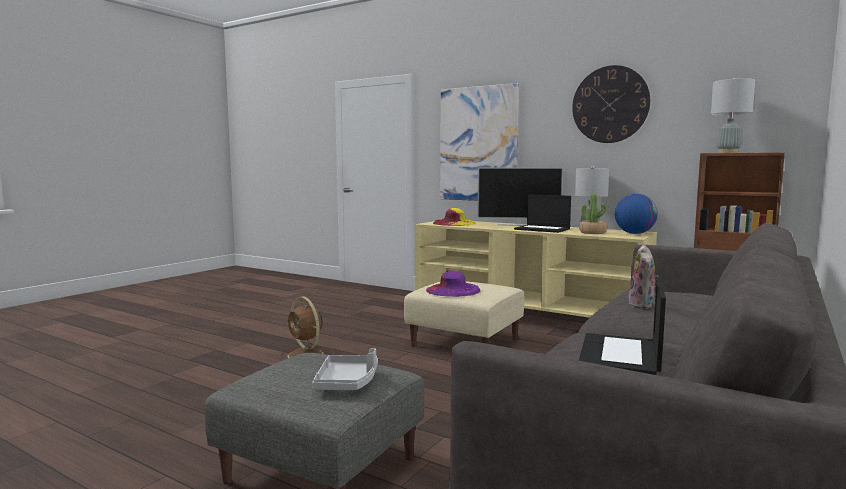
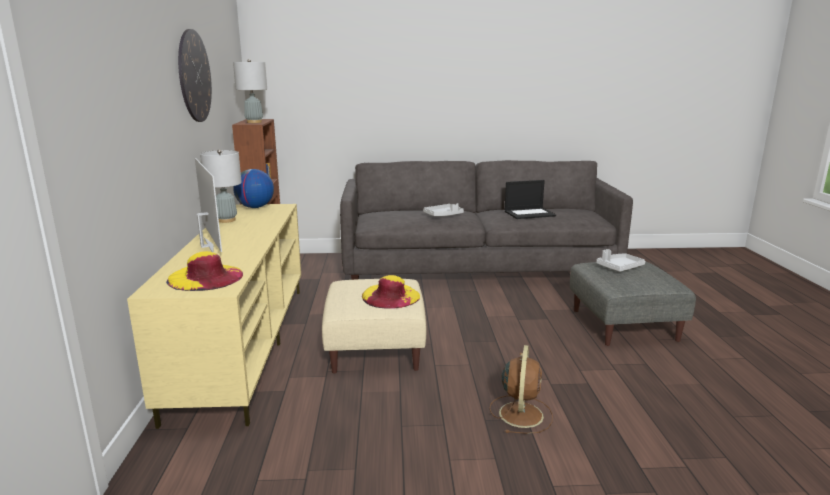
camera: 125 degrees left, 10 degrees up
(453, 290) = (390, 296): purple hat -> yellow hat
(478, 144) = (126, 142): picture -> none
(543, 229) = (248, 232): laptop -> none
(593, 232) = (262, 216): potted plant -> none
(643, 305) = (443, 215): plush toy -> grey tray

